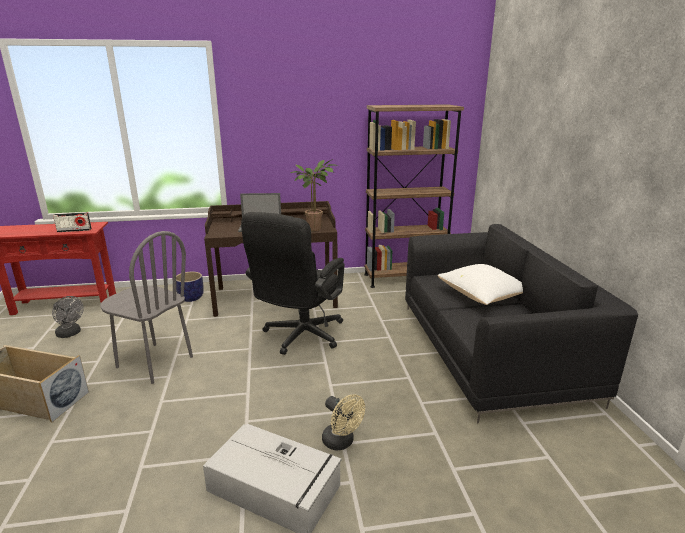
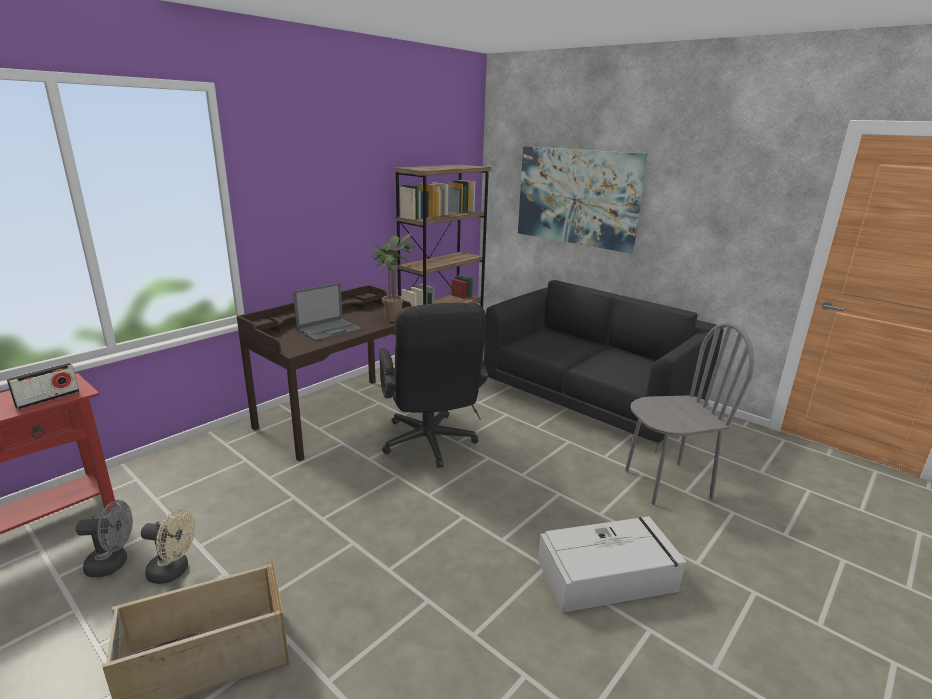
camera: 40 degrees left, 0 degrees up
(154, 362) = (310, 538): grey chair -> grey chair (667, 483)
(191, 298) = (231, 451): planter -> none
(341, 442) = (598, 514): beige fan -> beige fan (174, 571)
(483, 296) = (580, 349): white pillow -> none
(538, 139) = (577, 197): none -> picture

